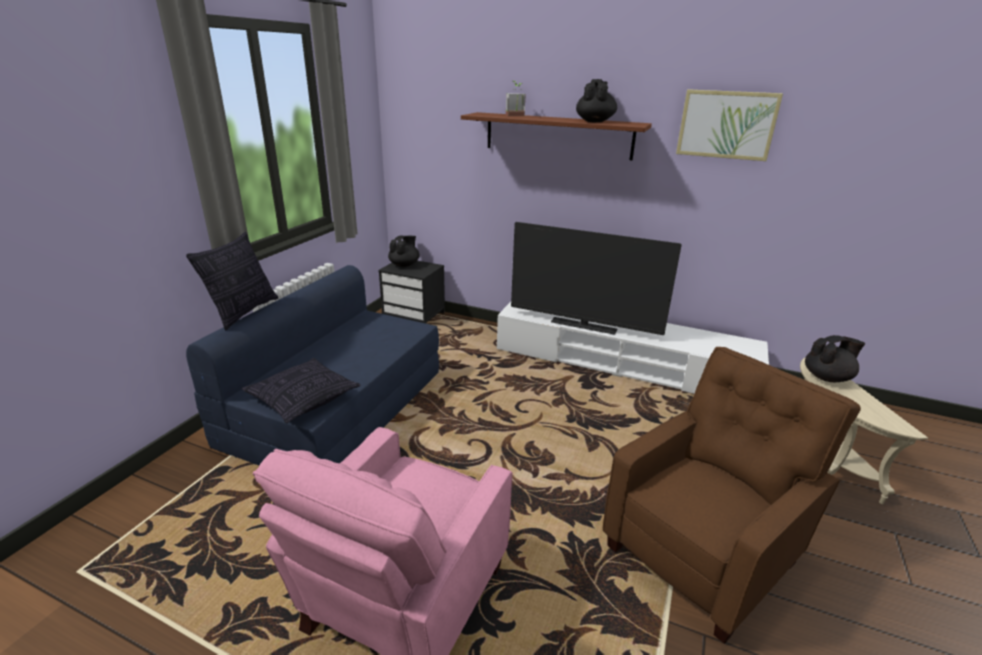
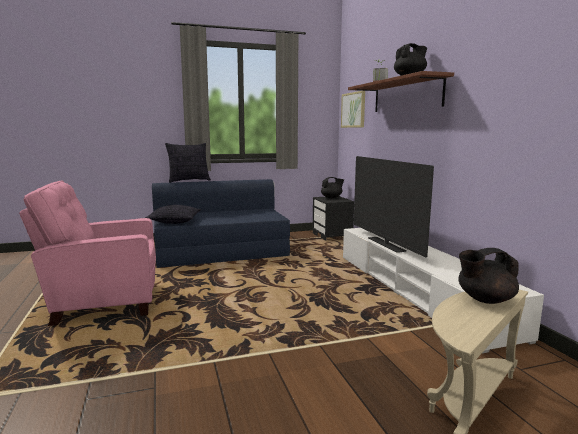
camera: 50 degrees right, 15 degrees down
(703, 553) = (237, 370): brown armchair -> none
(726, 124) = (501, 60): picture -> picture (353, 110)
(827, 377) = (484, 299): black teapot -> black teapot turned 135 degrees clockwise

